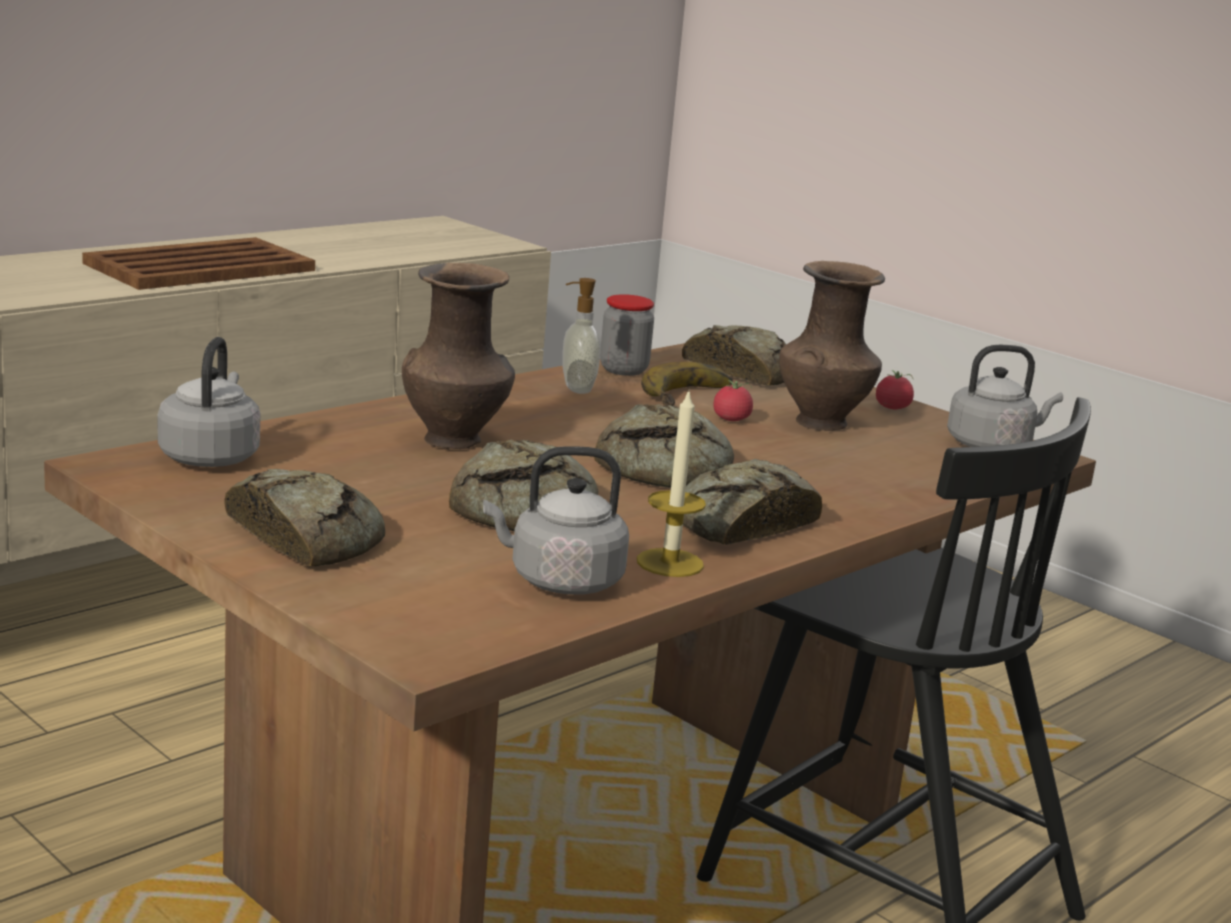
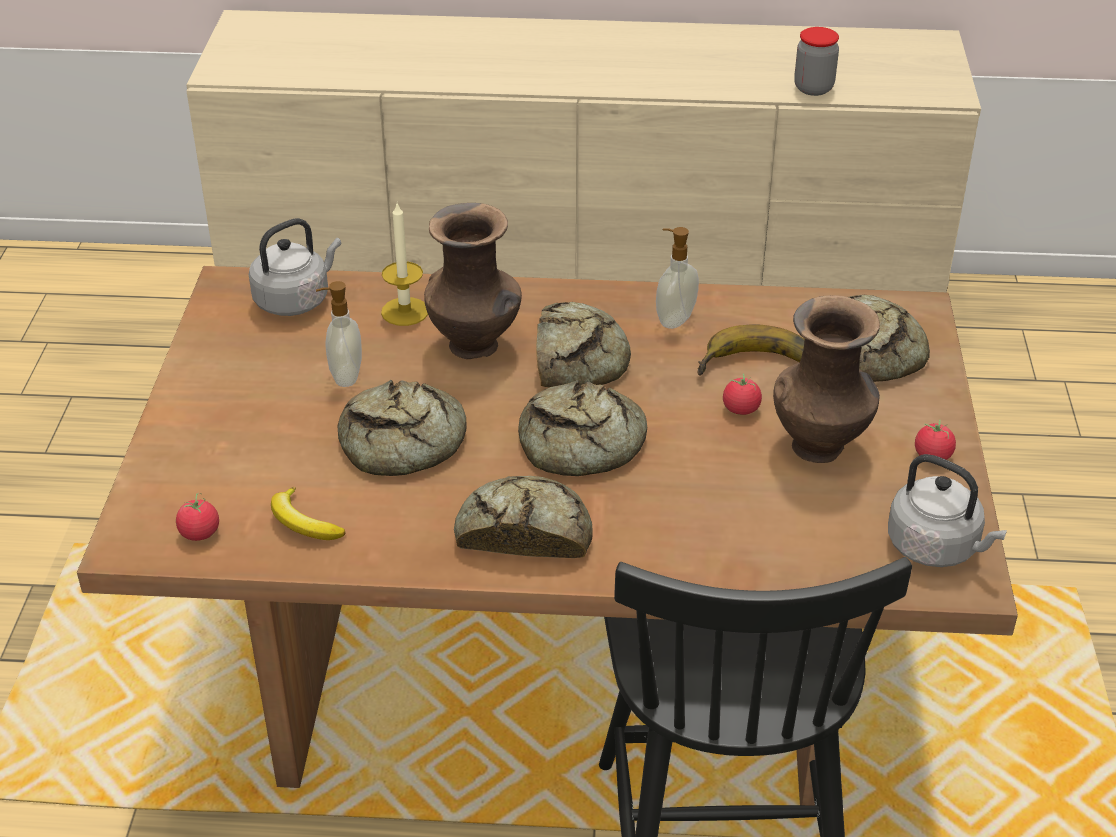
camera: 50 degrees right, 20 degrees up
(198, 267) = (605, 67): brown tray -> none
(305, 536) = (230, 404): bread -> bread (578, 357)
(378, 487) = (344, 376): none -> soap dispenser
(479, 621) = (199, 533): none -> tomato
(560, 581) = (303, 523): grey kettle -> banana
(623, 370) = (759, 309): jar -> jar (813, 88)
(670, 563) = (402, 543): candle -> candle (405, 311)

